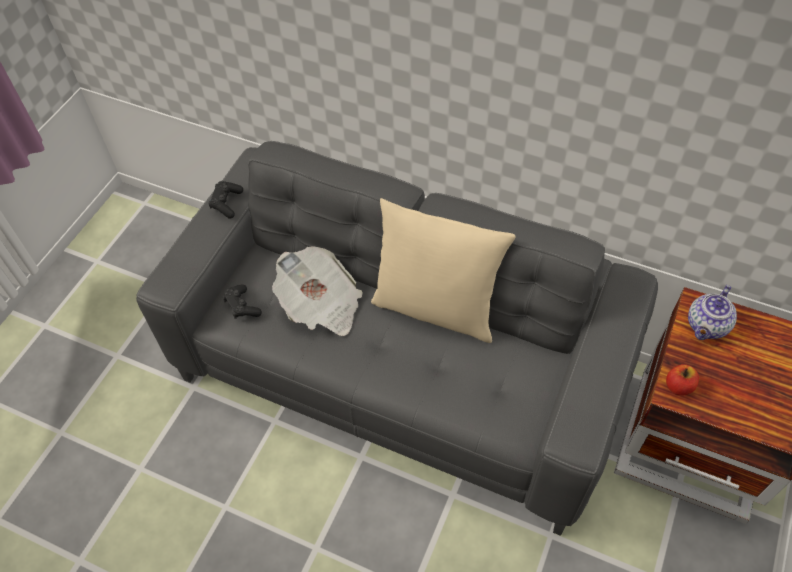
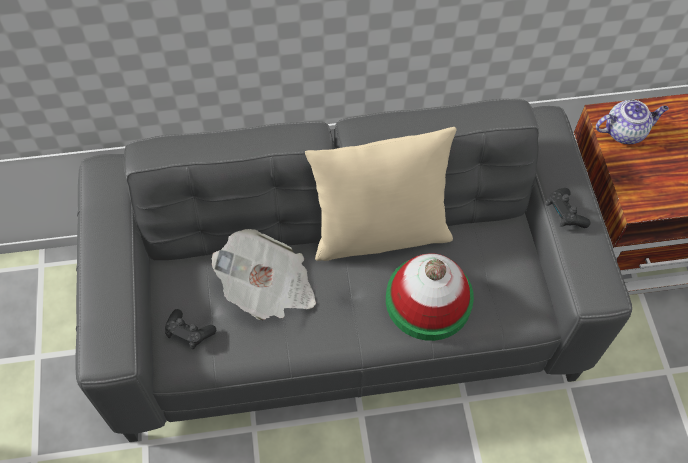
camera: 35 degrees left, 5 degrees up
(226, 203) = (107, 233): black game controller -> black game controller (564, 213)
(436, 378) = (428, 300): none -> hat
(678, 386) = (638, 197): apple -> none
(707, 326) = (625, 132): teapot -> teapot turned 105 degrees counterclockwise

